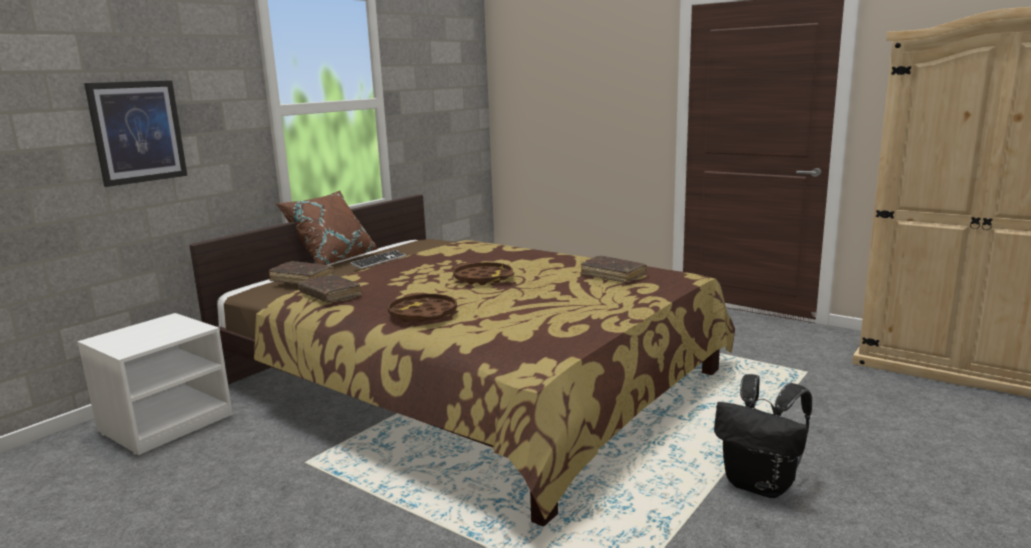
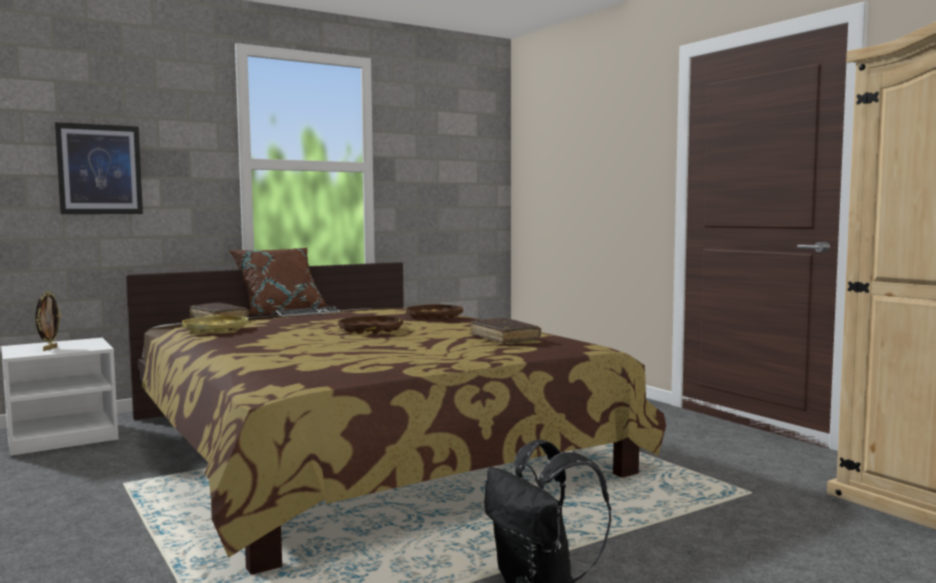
camera: 20 degrees right, 10 degrees down
(146, 338) = (49, 349): none -> picture frame
(330, 295) = (215, 329): brown book -> yellow tray
(423, 314) = (260, 346): brown tray -> brown tray (434, 317)

